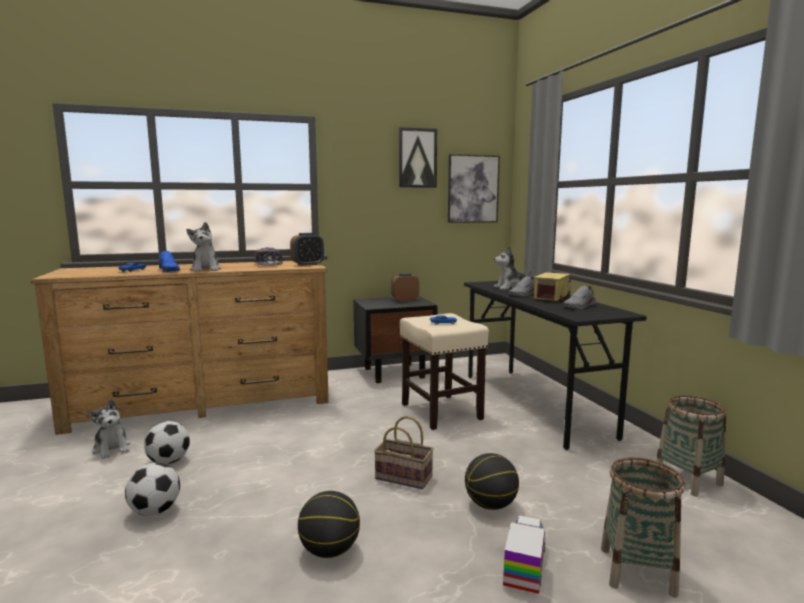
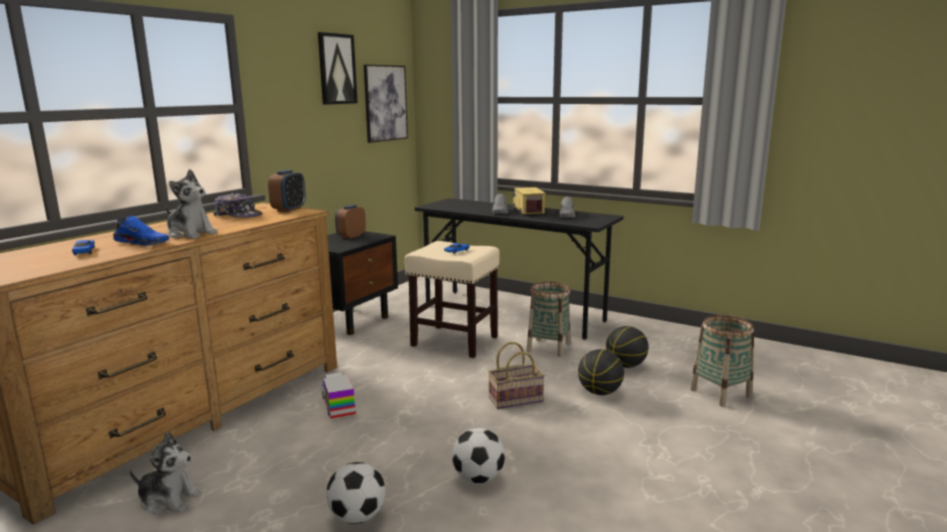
camera: 40 degrees left, 5 degrees up
(169, 461) = (275, 478): football -> football (478, 478)
(330, 551) = (555, 467): basketball -> basketball (626, 365)
(510, 288) = (471, 207): plush toy -> none
(525, 565) = (671, 416): toy truck -> toy truck (338, 405)
(688, 480) = (672, 334): basket -> basket (549, 347)

